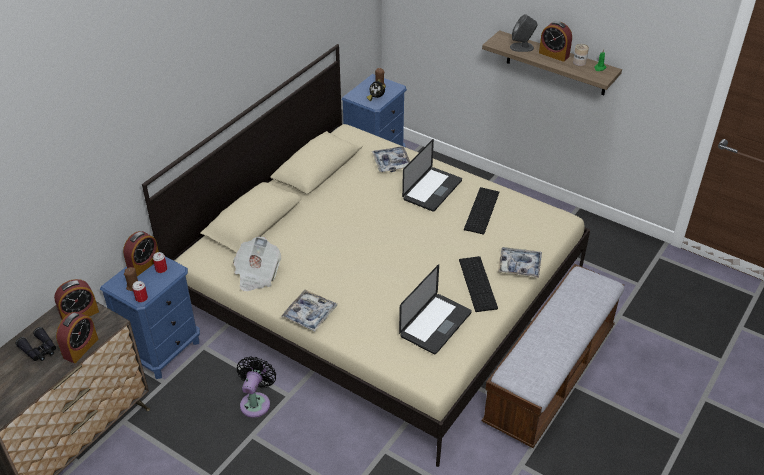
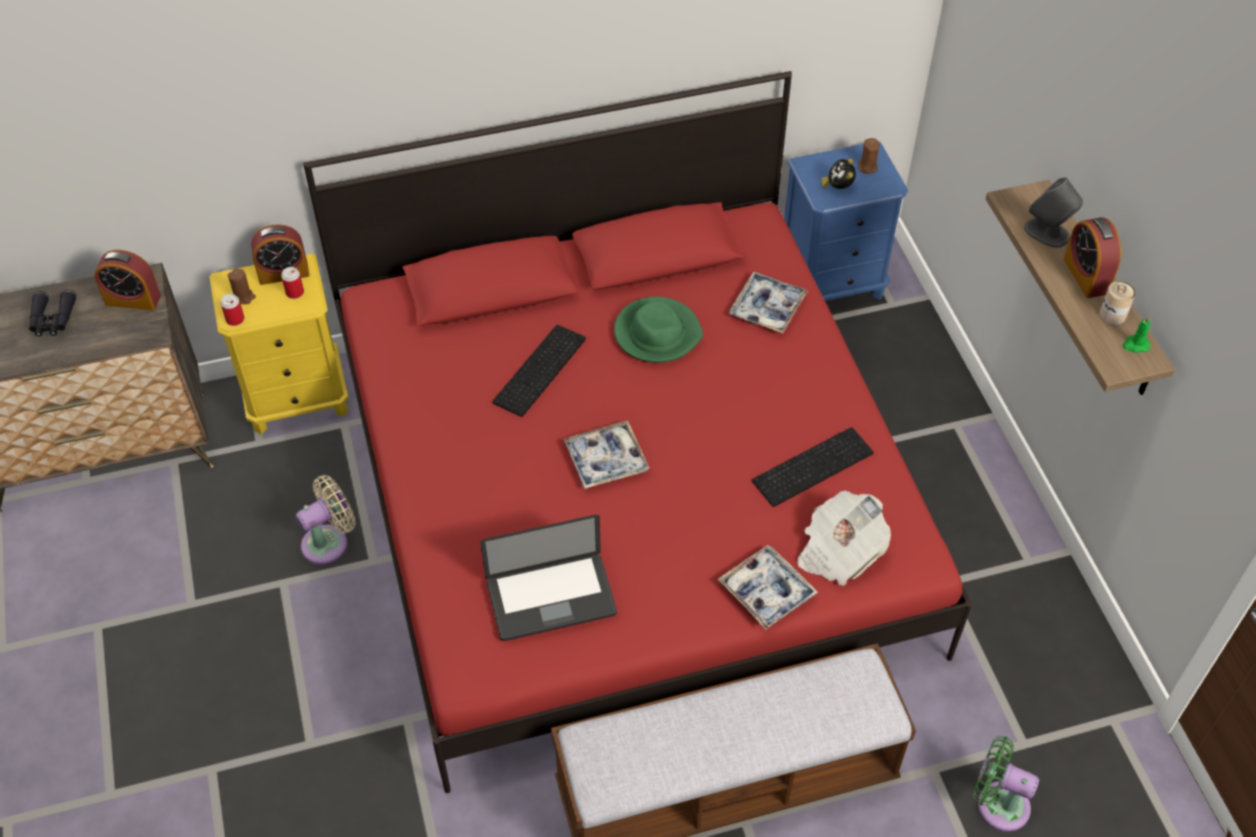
camera: 40 degrees right, 10 degrees up
(80, 348) = (91, 346): alarm clock -> none
(163, 350) = (297, 398): blue nightstand -> yellow nightstand
(256, 402) = (329, 542): black fan -> beige fan
(257, 274) = (416, 371): newspaper -> newspaper (839, 551)
(310, 314) = (418, 471): tray -> tray (606, 460)
(355, 198) = (657, 333): none -> green hat
(381, 293) = (628, 496): beige bed -> red bed
(432, 190) = (777, 388): laptop -> none
(479, 284) = (678, 580): keyboard -> keyboard (541, 372)
(654, 311) = (997, 803): none -> green fan

